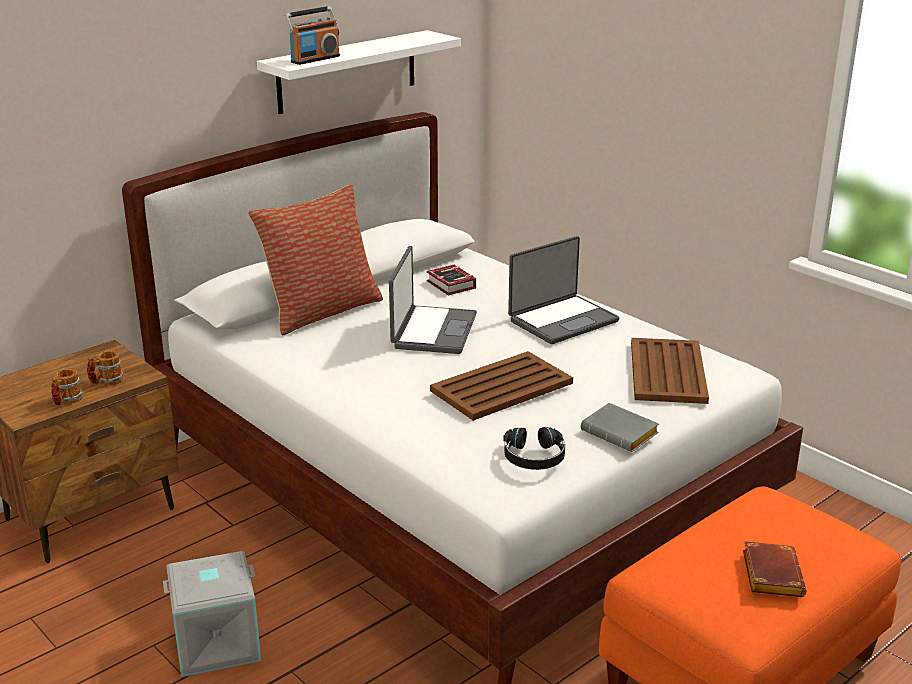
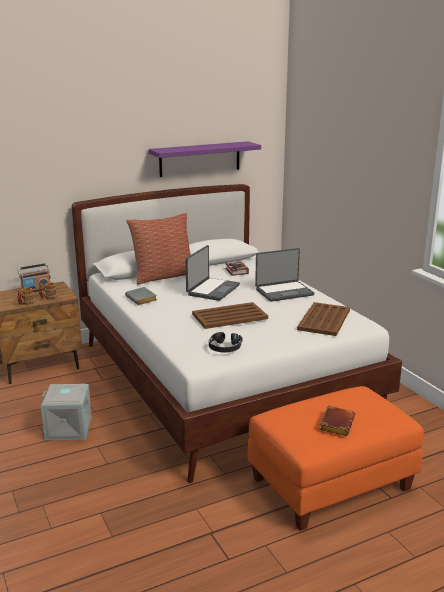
camera: 15 degrees right, 5 degrees down
(315, 59) = (177, 149): radio -> radio (36, 290)
(347, 71) = (200, 159): white shelf -> purple shelf
(622, 433) = (279, 343): grey book -> grey book (142, 299)

